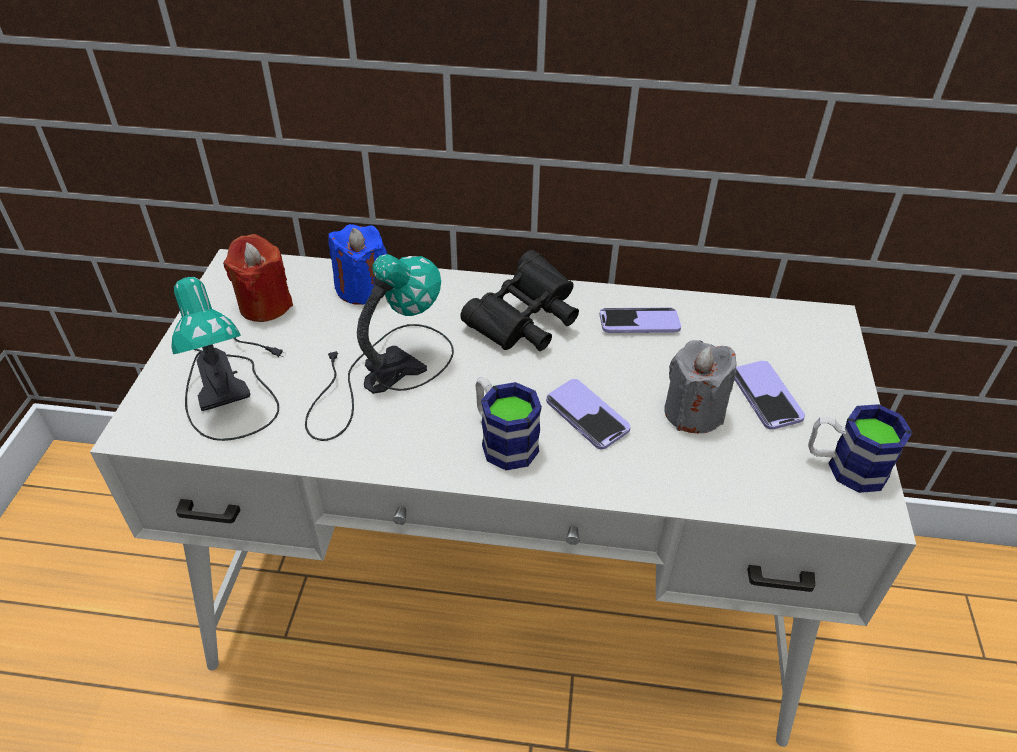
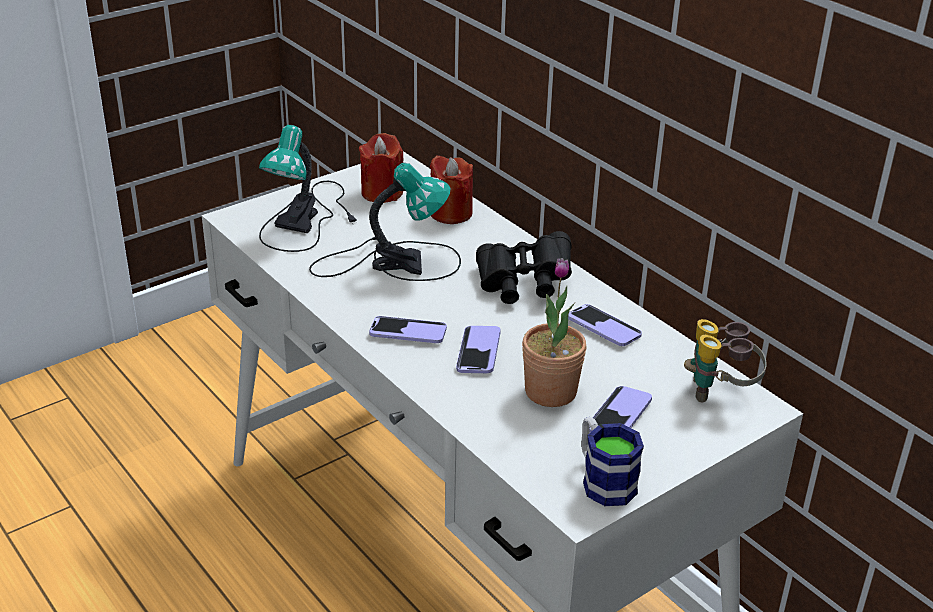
camera: 45 degrees right, 10 degrees down
(362, 289) = (451, 213): blue candle -> red candle
(502, 440) = (408, 332): mug -> phone
(693, 412) = (550, 391): grey candle -> potted plant
(789, 324) = (719, 391): none -> binoculars

